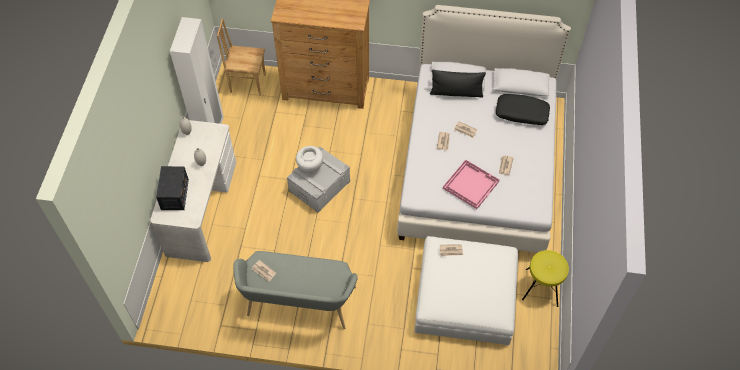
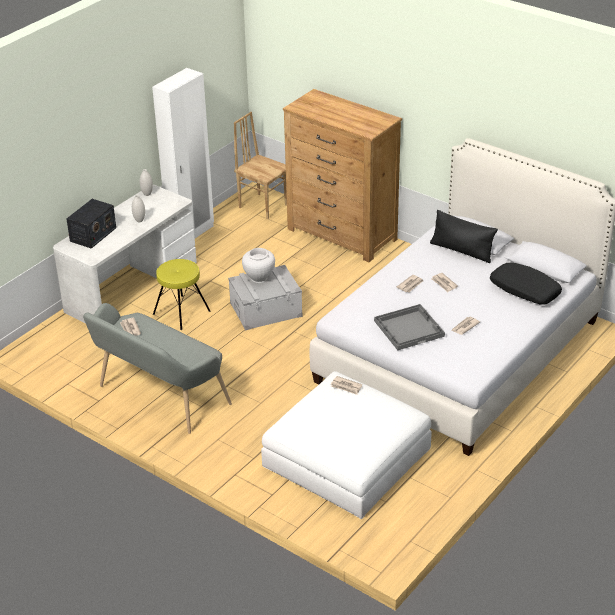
camera: 30 degrees right, 20 degrees down
(470, 184) = (409, 328): pink tray -> grey tray
(542, 287) = (446, 483): yellow stool -> yellow stool (181, 312)

